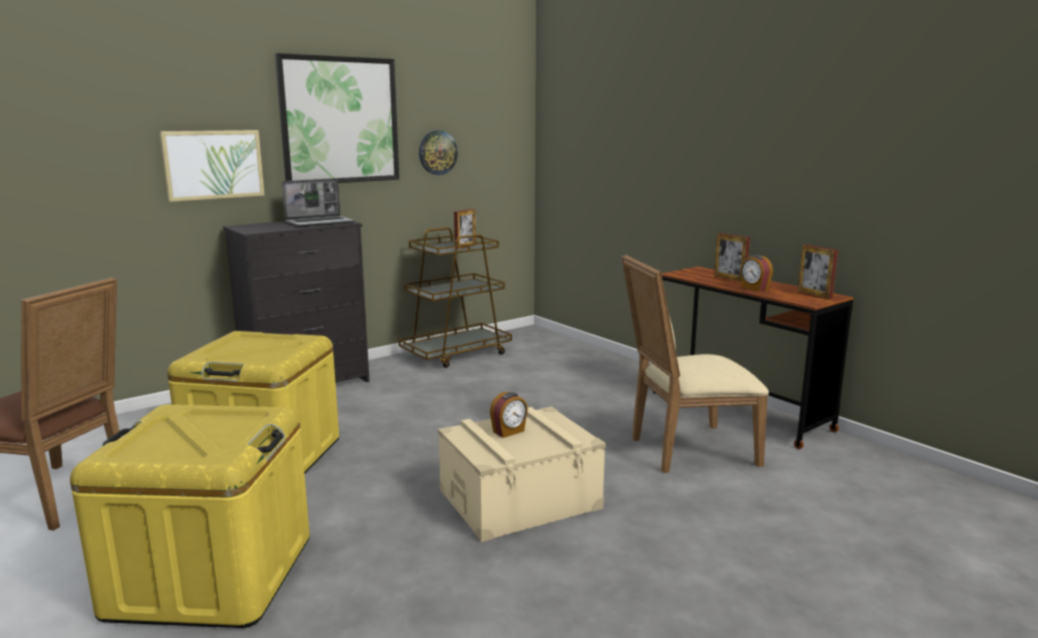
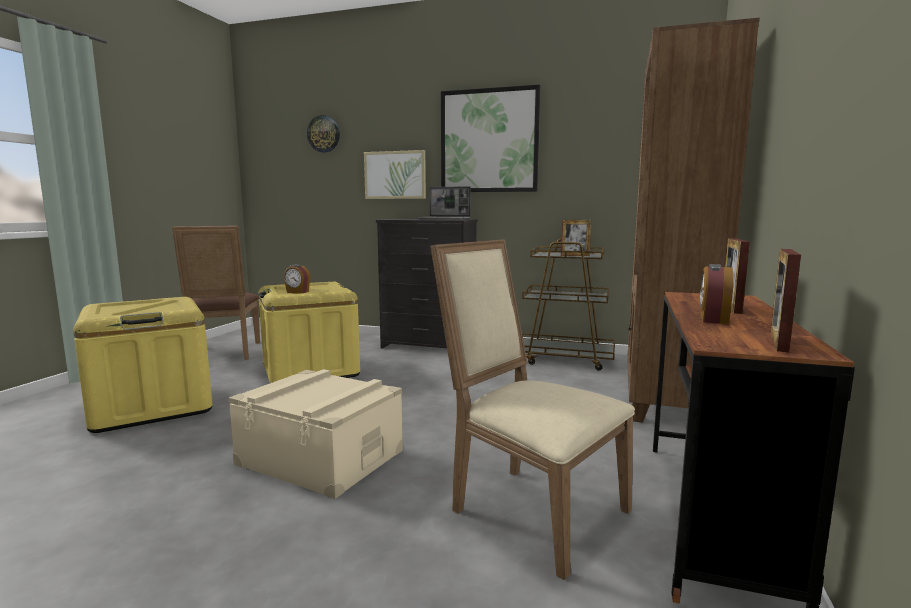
camera: 55 degrees right, 5 degrees down
(437, 152) = (582, 168): wall clock -> wall clock (324, 134)
(509, 432) = (322, 388): alarm clock -> alarm clock (297, 292)
(585, 359) = (665, 398): none -> brown bookcase

